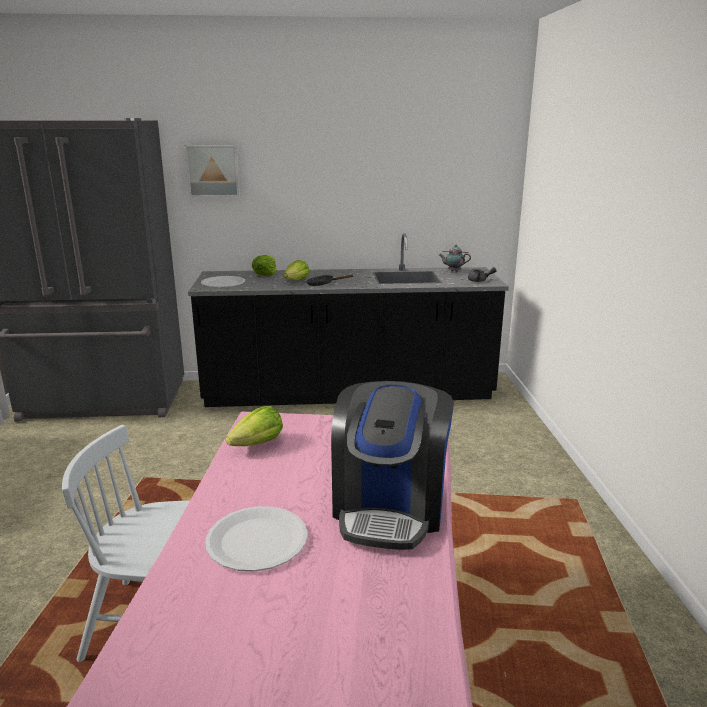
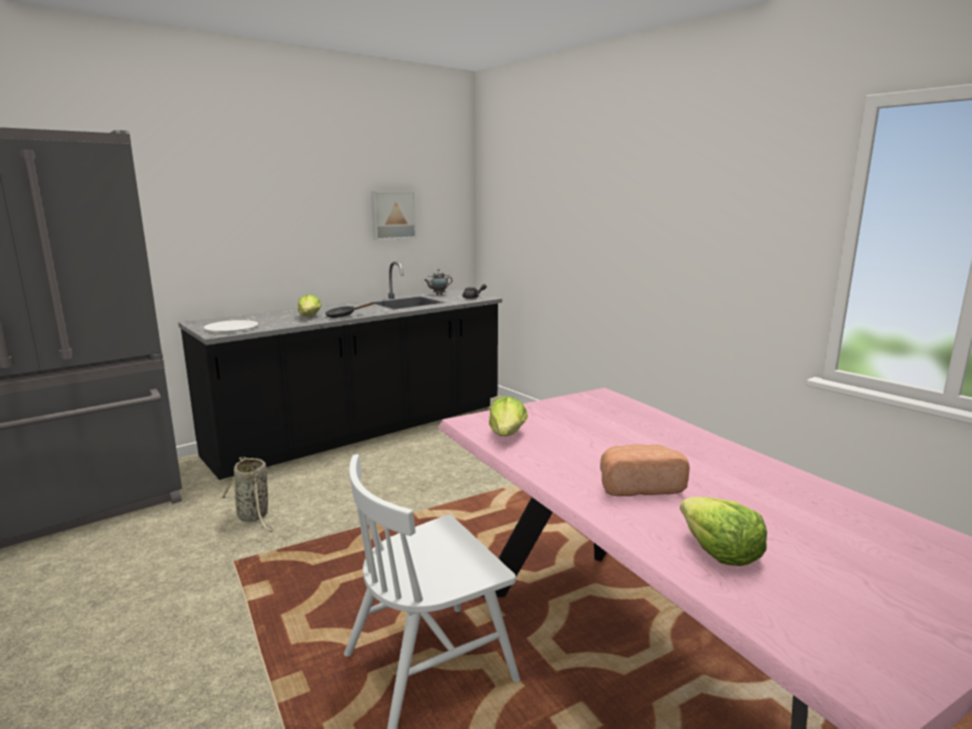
camera: 35 degrees left, 5 degrees down
(192, 446) = (254, 516): none -> basket
(213, 170) = (183, 203): picture -> picture (393, 215)
(257, 541) = (639, 486): white plate -> bread
(265, 274) = (262, 316): lettuce -> lettuce (719, 552)
(389, 507) = (677, 441): coffee machine -> none

